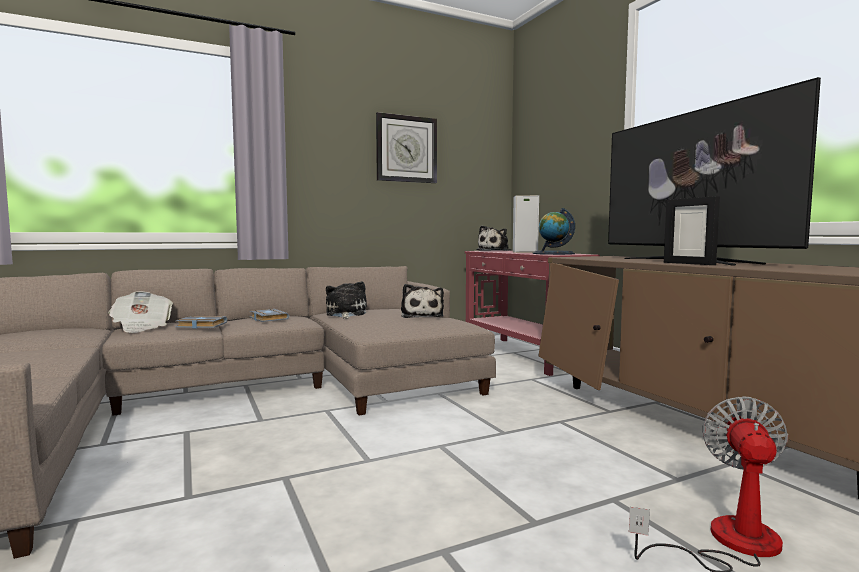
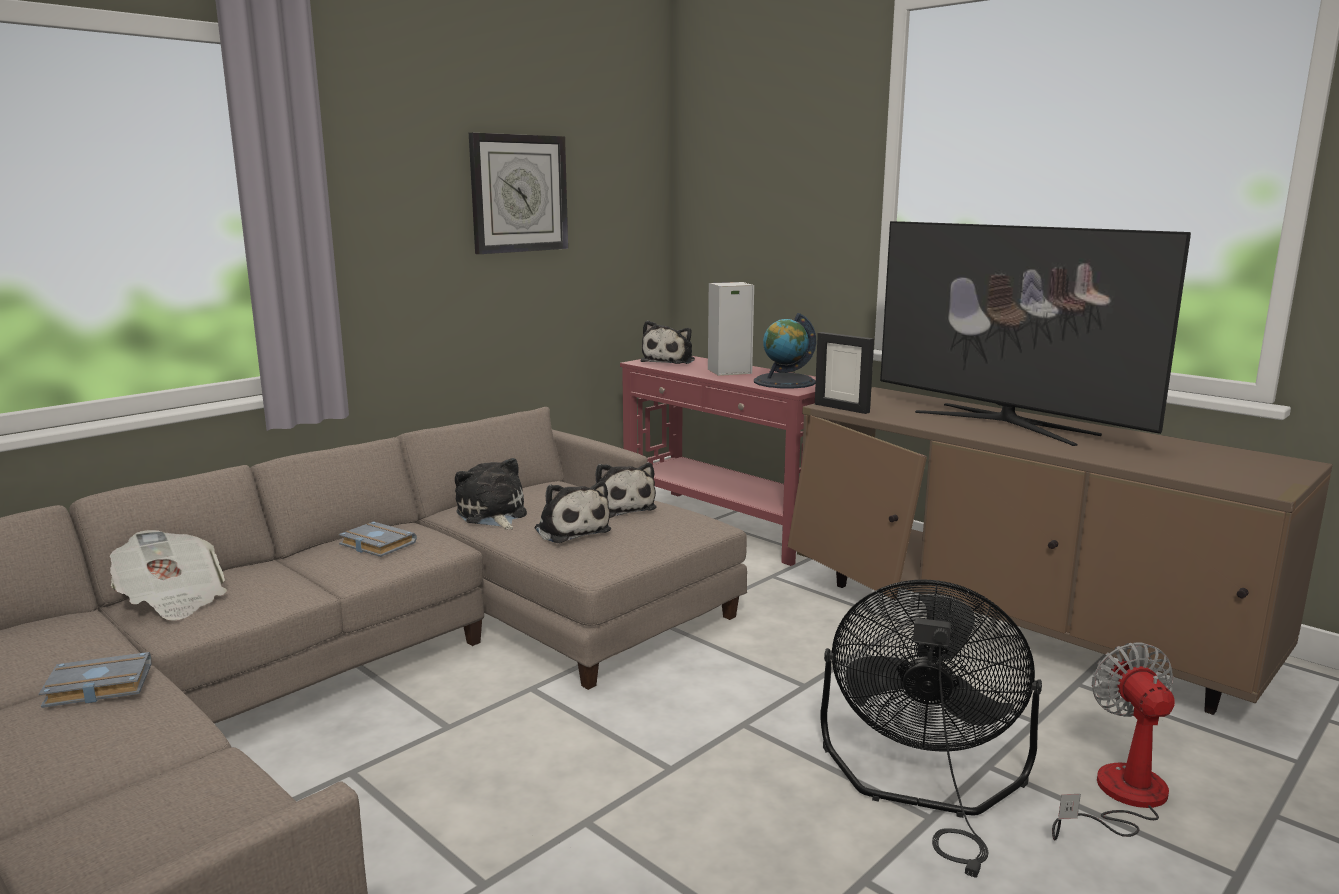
camera: 20 degrees left, 10 degrees up
(200, 326) = (280, 581): grey book -> grey book (96, 688)
(379, 320) = (571, 529): none -> plush toy
(546, 505) = (927, 791): none -> black fan
(689, 263) = (1020, 440): picture frame -> picture frame (842, 408)

